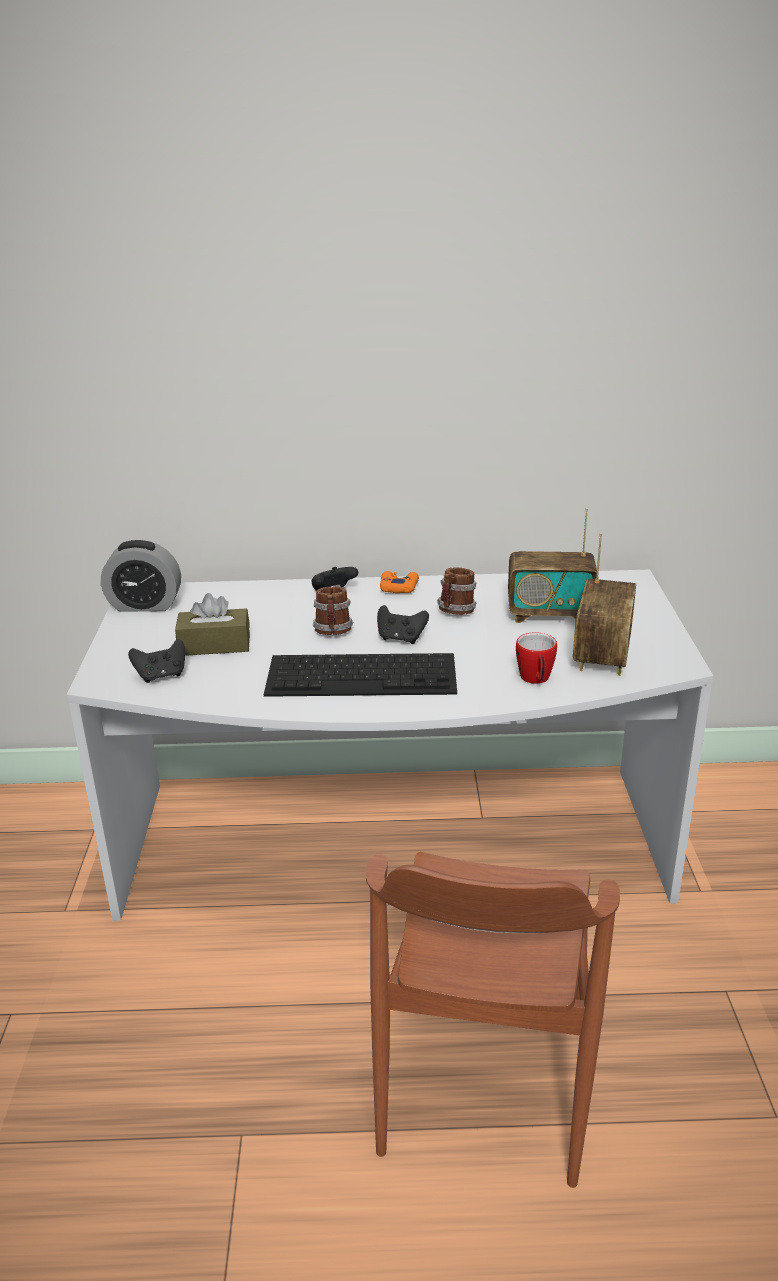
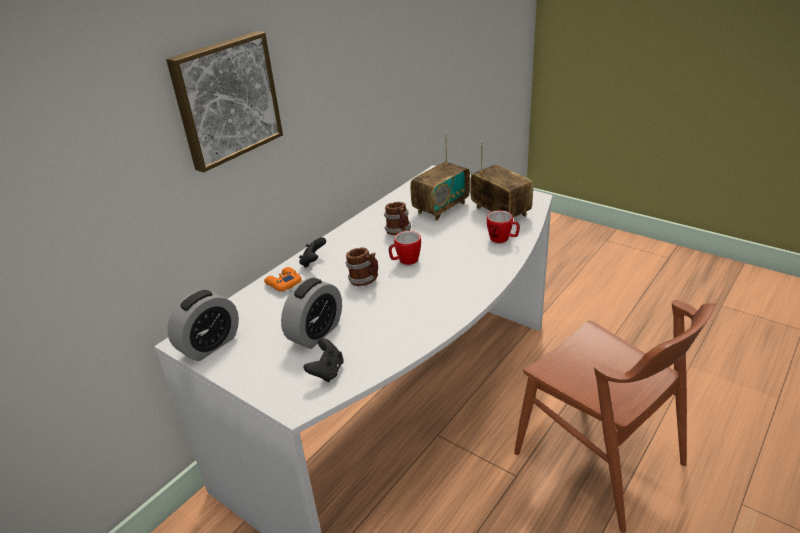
camera: 50 degrees left, 5 degrees up
(214, 645) = (316, 333): brown tissue box -> alarm clock
(274, 356) = (225, 99): none -> picture
(363, 674) = (430, 289): keyboard -> none
(398, 587) = (342, 238): orange game controller -> orange game controller (283, 283)
(401, 638) = (405, 261): black game controller -> mug

